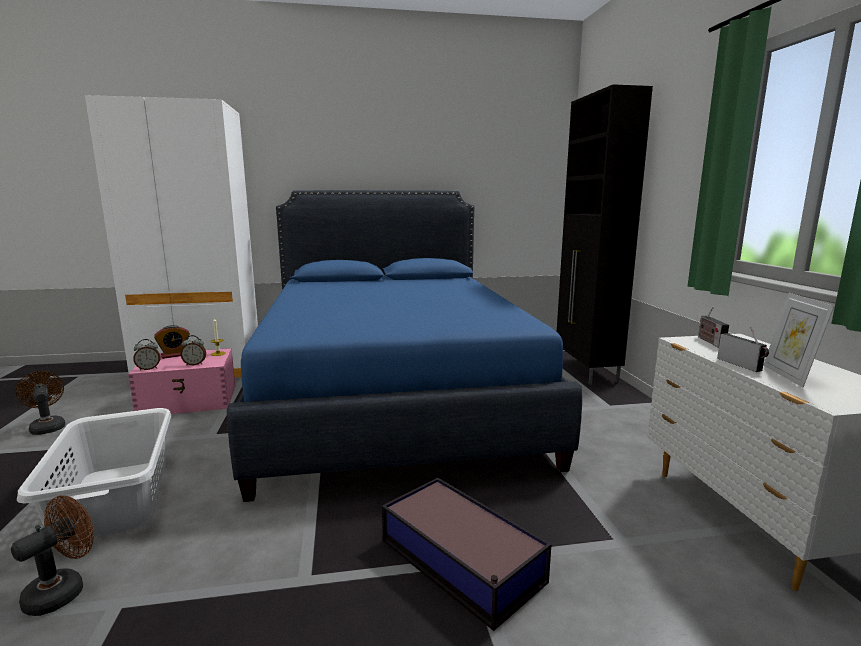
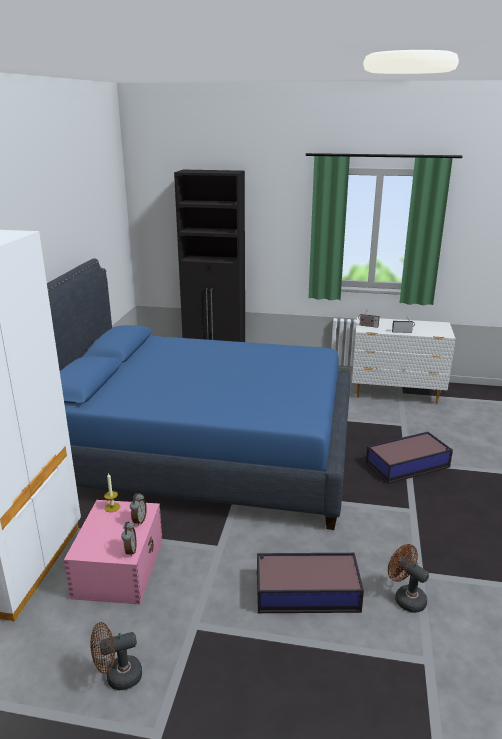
camera: 70 degrees left, 10 degrees up
(116, 497) = (305, 592): white laundry basket -> storage box
(174, 355) = (90, 537): alarm clock -> none
(788, 376) = (417, 330): picture frame -> none

